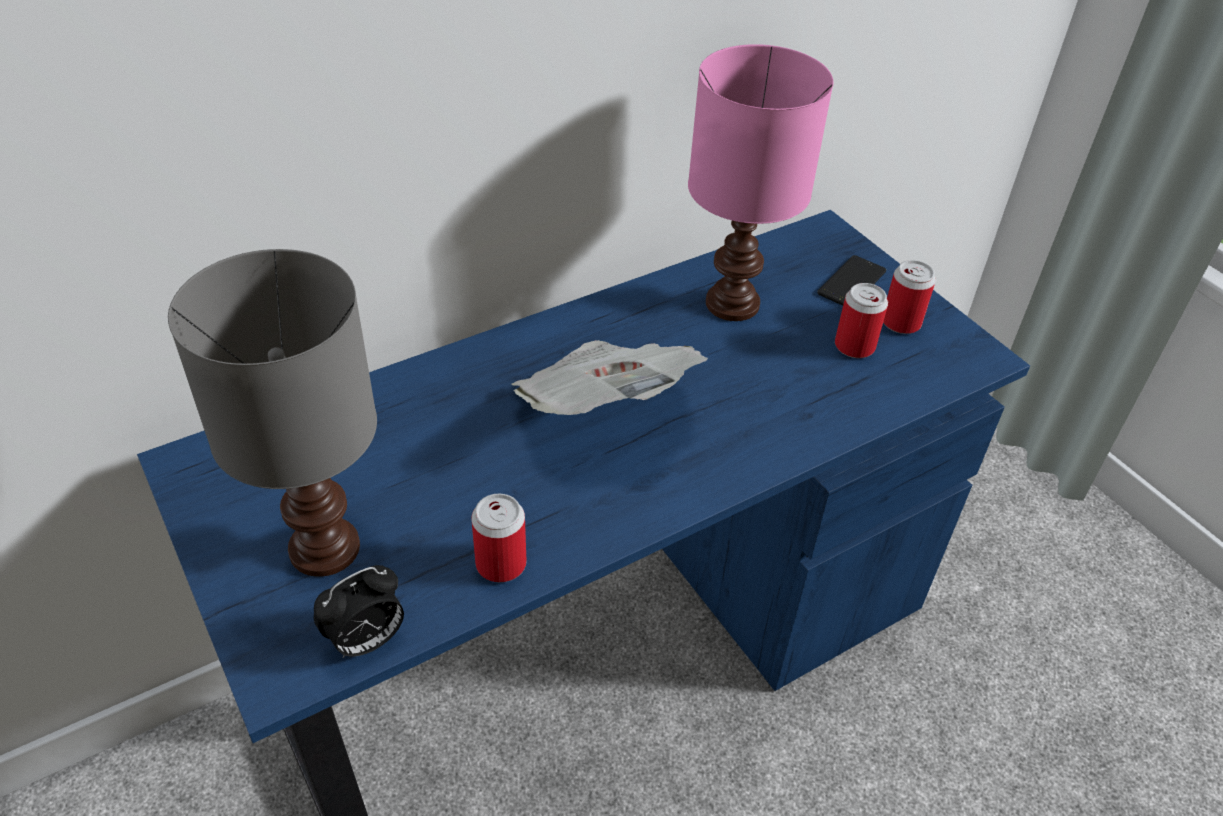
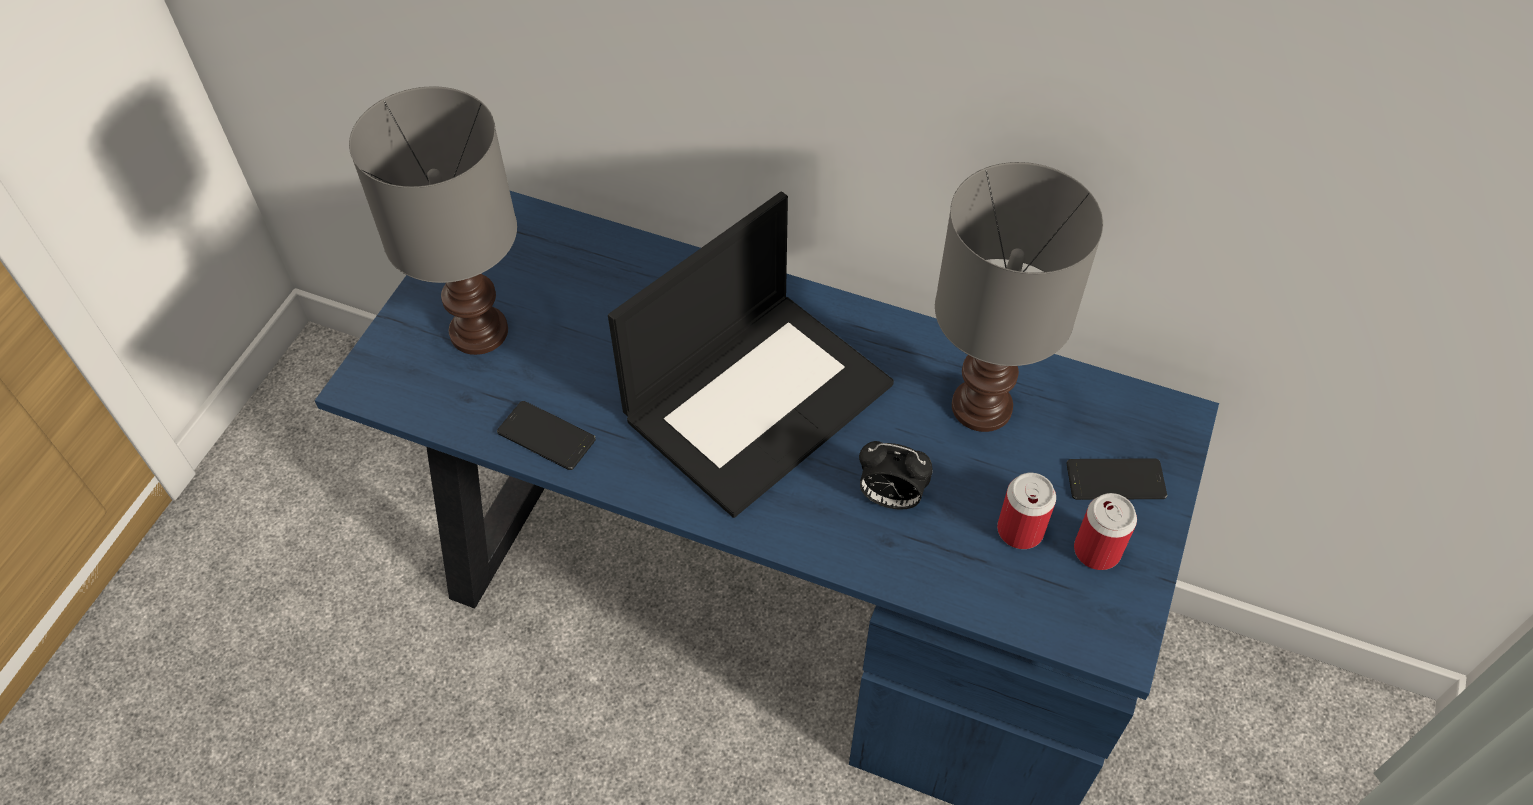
camera: 55 degrees right, 10 degrees up
(366, 641) = (423, 408): alarm clock -> alarm clock (890, 497)
(501, 564) = (546, 436): can -> phone
(604, 409) = (758, 398): newspaper -> laptop
(730, 303) = (981, 404): pink table lamp -> grey table lamp

